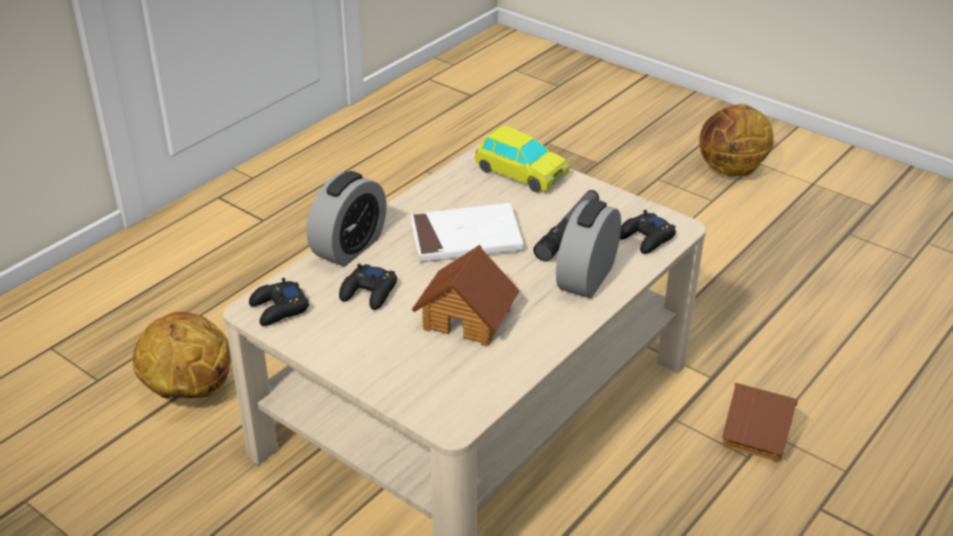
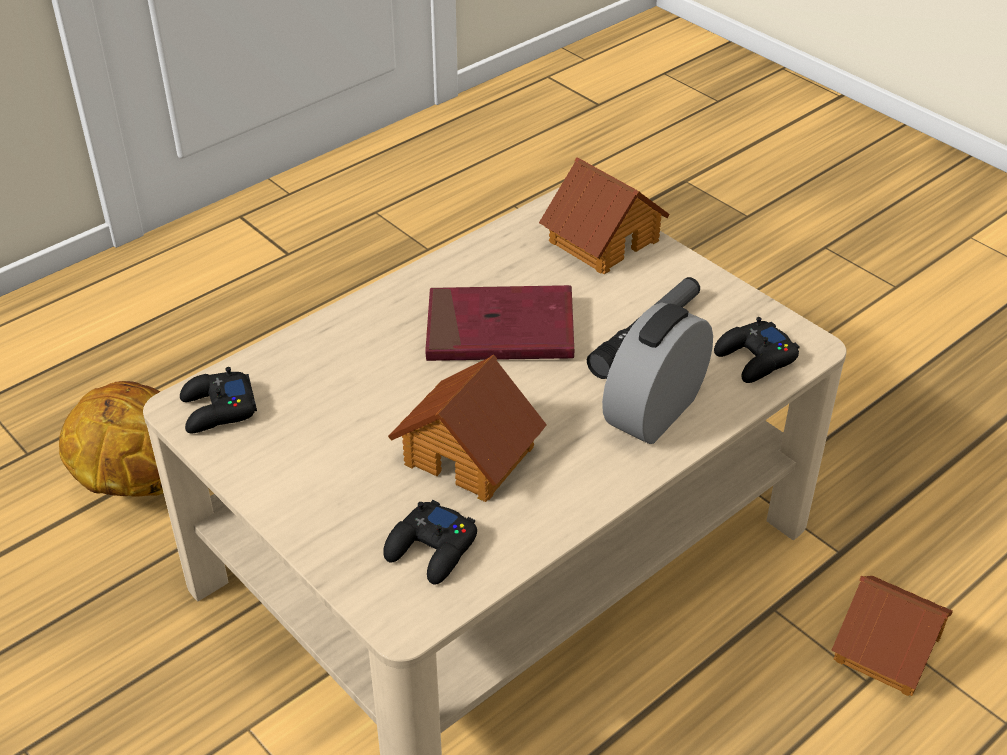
camera: 10 degrees right, 5 degrees up
(349, 247) = (337, 327): alarm clock -> none
(369, 293) = (346, 399): black game controller -> black game controller (432, 549)
(466, 238) = (500, 331): white book -> red book
(521, 173) = (602, 240): toy car -> toy house
(731, 170) = (931, 245): basketball -> none

